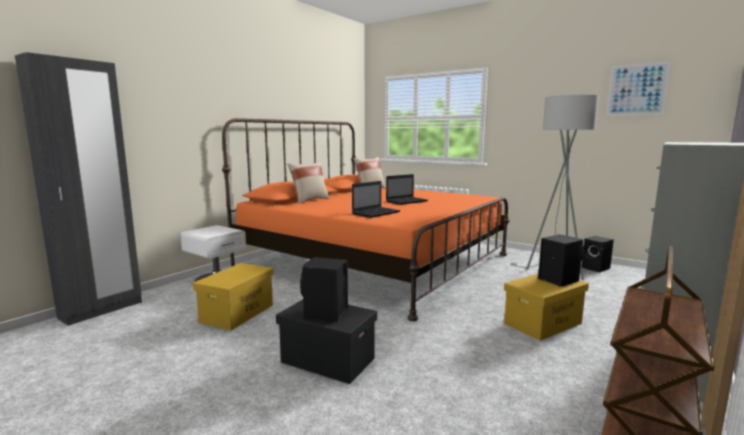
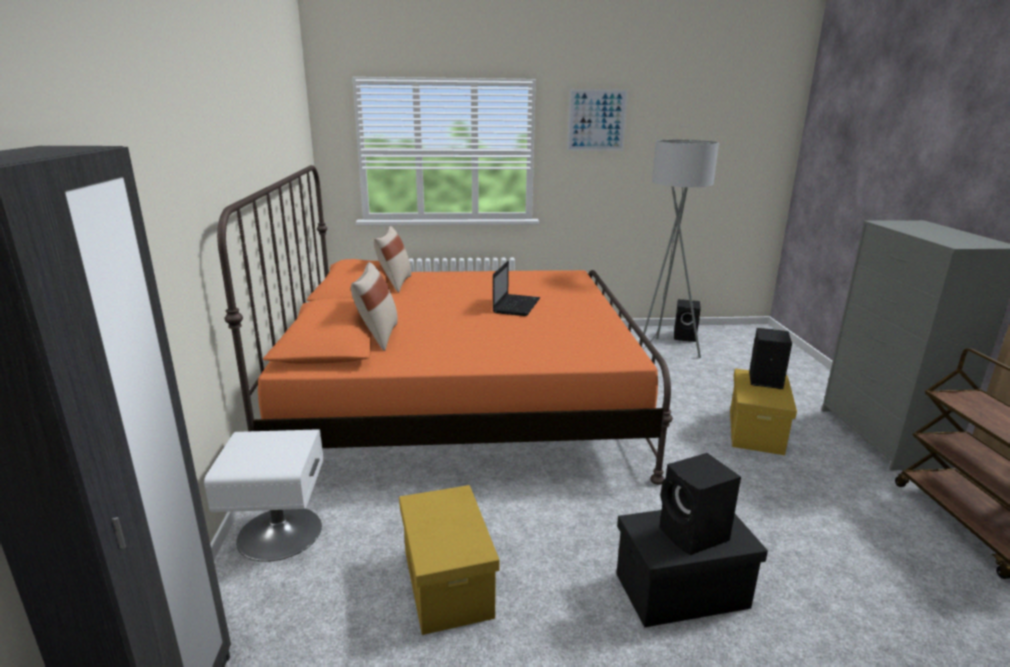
camera: 40 degrees left, 10 degrees up
(376, 213) = (546, 344): laptop -> none
(636, 89) = (716, 125): picture -> picture (597, 120)

